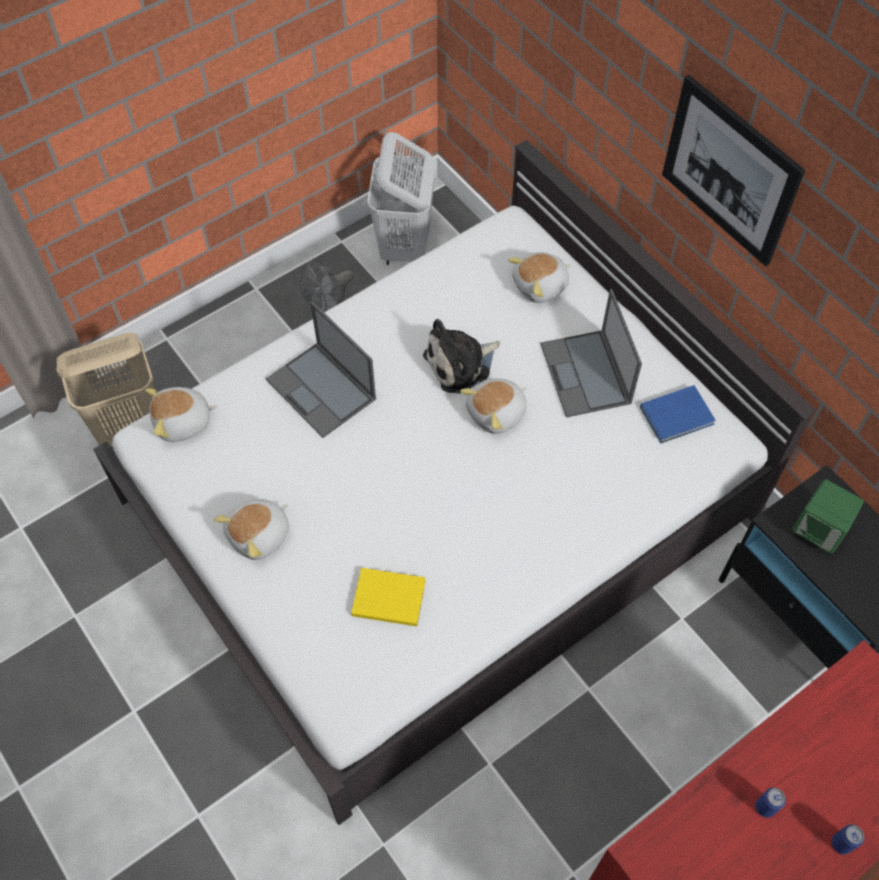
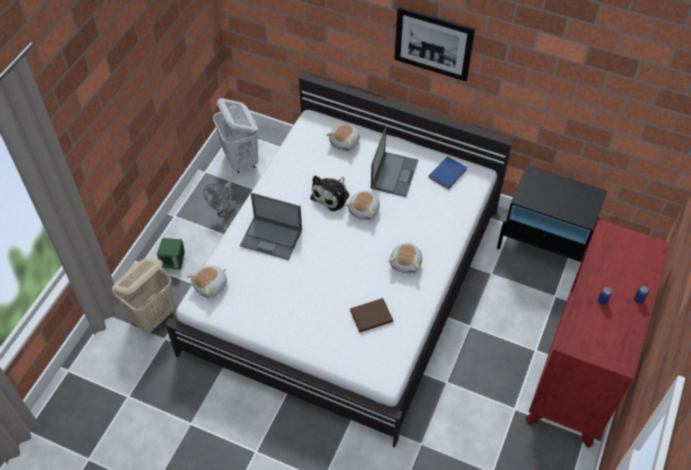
camera: 30 degrees left, 5 degrees down
(260, 535) = (289, 319): plush toy -> plush toy (406, 263)
(387, 597) = (370, 316): yellow book -> brown book
(586, 374) = (394, 174): laptop -> laptop turned 120 degrees counterclockwise
(819, 530) = (541, 194): green speaker -> green speaker (174, 261)

